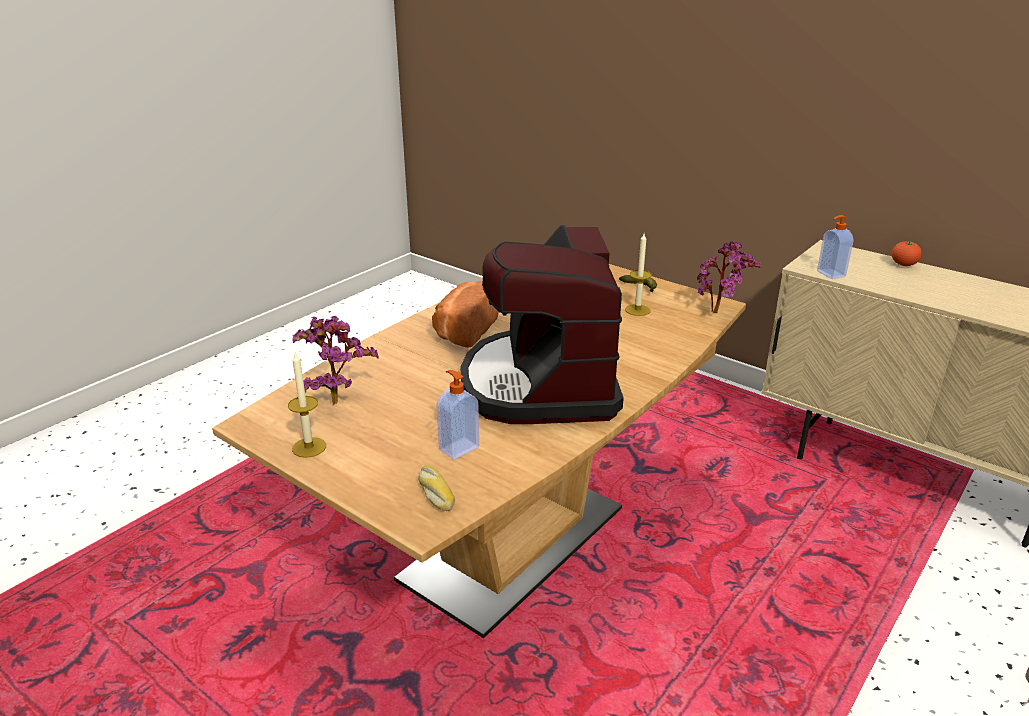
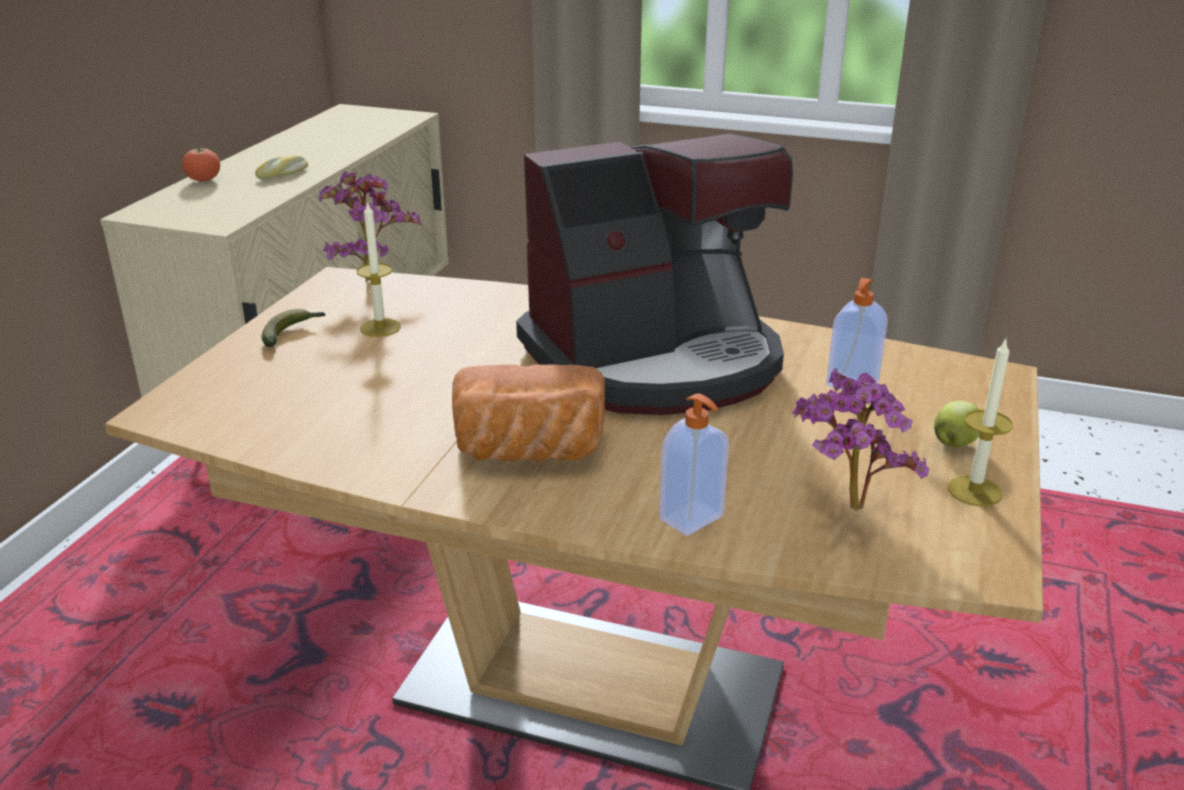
camera: 110 degrees left, 0 degrees up
(358, 461) = (954, 443): none -> apple
(434, 493) = (946, 380): bread -> bread (283, 174)
(830, 274) = (244, 212): soap dispenser -> soap dispenser (693, 519)

